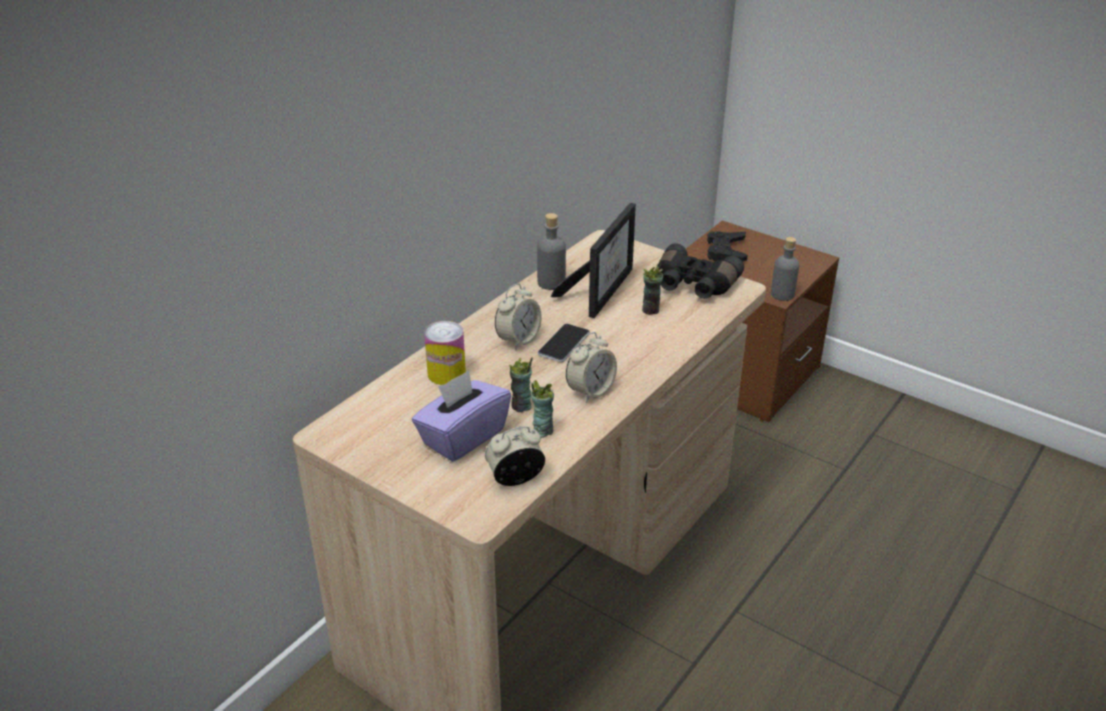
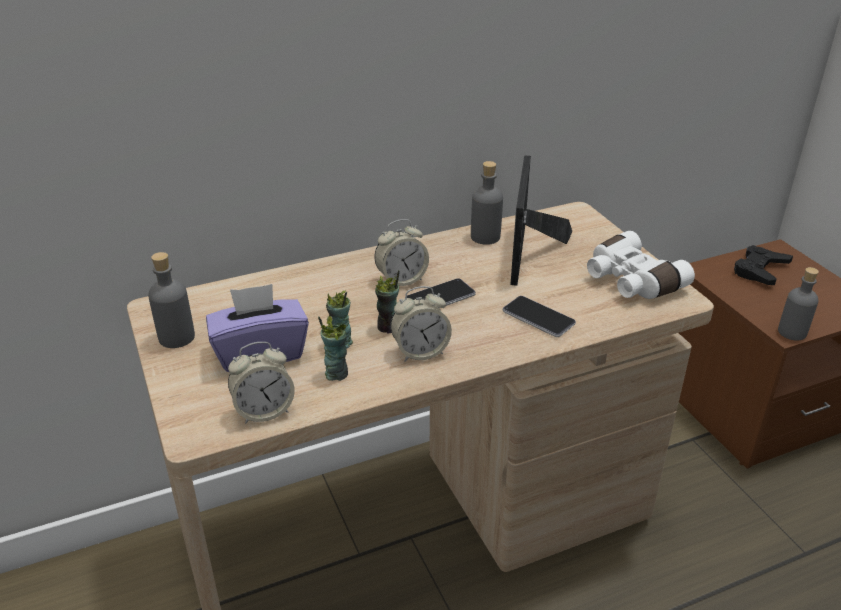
camera: 30 degrees right, 0 degrees up
(375, 451) = (176, 337): none -> grey bottle
(446, 373) = (307, 289): can -> none
(515, 479) = (264, 411): alarm clock -> alarm clock turned 150 degrees clockwise
(602, 289) = (529, 257): picture frame -> picture frame turned 135 degrees clockwise
(651, 310) = (560, 292): cup -> cup (388, 327)
(653, 335) = (538, 317): none -> phone
(693, 285) = (630, 281): black binoculars -> white binoculars

